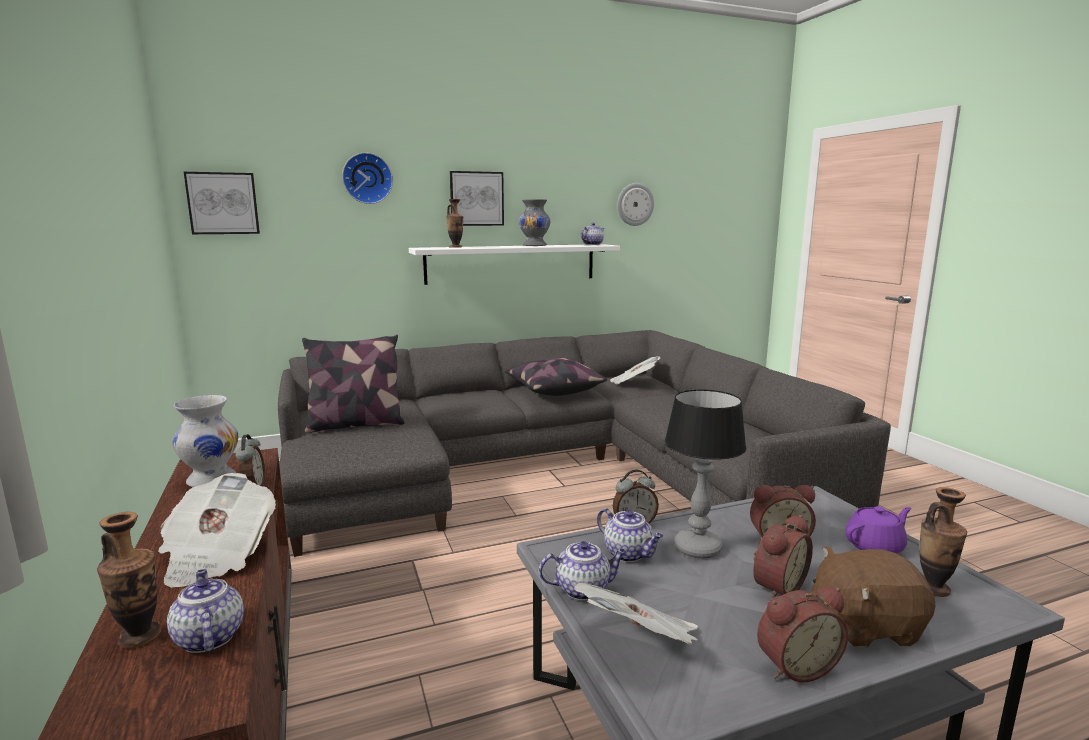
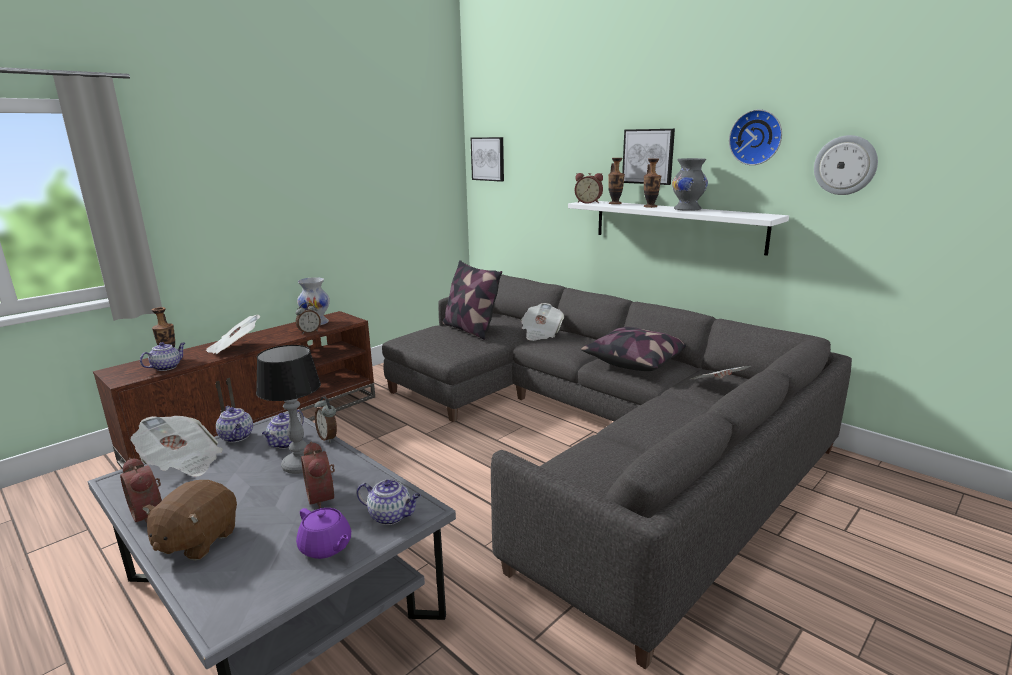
camera: 65 degrees right, 5 degrees up
(367, 178) = (566, 138): wall clock -> wall clock (756, 137)
(430, 402) = (541, 334): none -> newspaper
(592, 244) = (760, 214): teapot -> teapot (391, 516)
(776, 586) = (248, 501): alarm clock -> alarm clock (588, 202)
(864, 625) = (197, 541): brown plush toy -> brown plush toy turned 135 degrees counterclockwise
(933, 588) = (252, 578): vase -> vase (650, 207)

